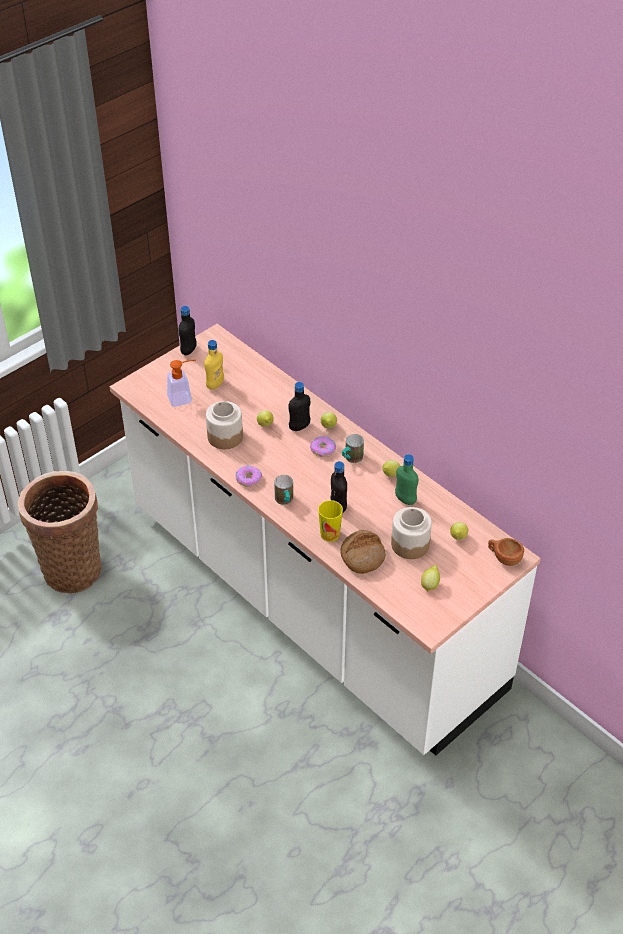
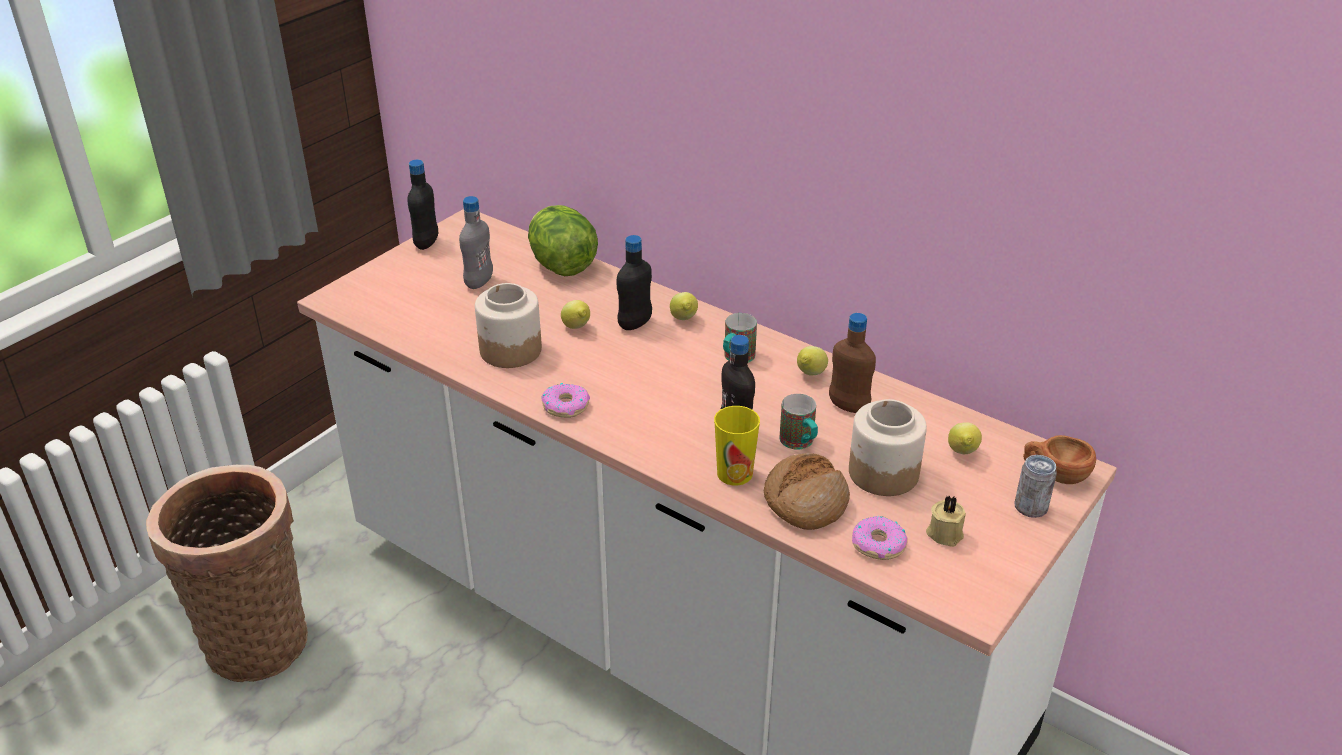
camera: 10 degrees left, 10 degrees down
(184, 398) = (429, 304): soap dispenser -> none
(215, 384) = (479, 282): yellow bottle -> grey bottle
(266, 377) = (562, 265): none -> lettuce
(285, 501) = (639, 432): mug -> mug (800, 443)
(323, 449) = (684, 351): donut -> donut (878, 544)
(405, 499) = (848, 406): green bottle -> brown bottle
(430, 584) = (944, 533): lemon -> beige candle
(482, 576) = (1030, 508): none -> can

